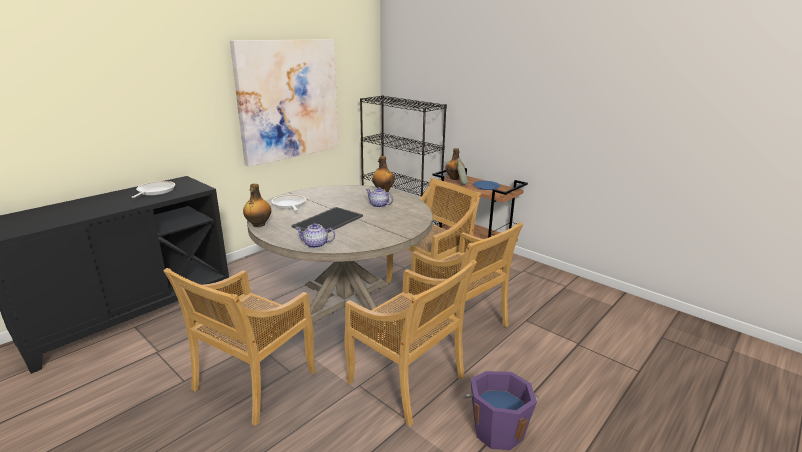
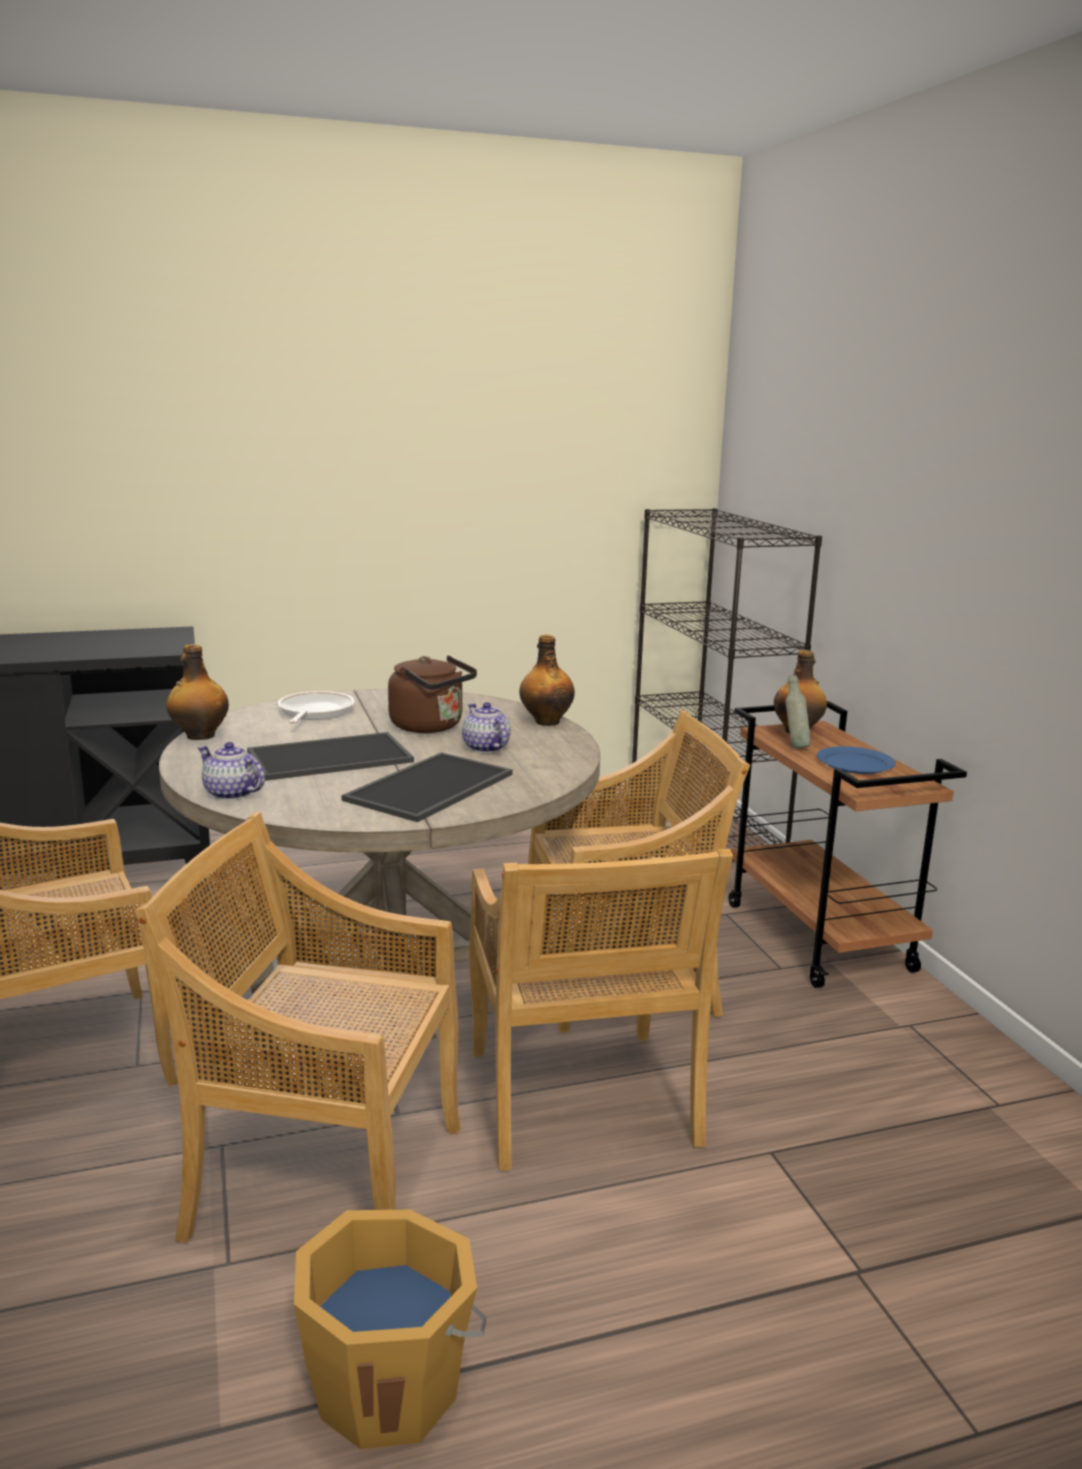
camera: 30 degrees right, 5 degrees down
(155, 191) = (97, 642): frying pan -> none
(288, 100) = (450, 496): picture -> none
(345, 201) = (430, 727): none -> brown kettle
(385, 224) = (431, 788): none -> tray
(407, 381) = (322, 1179): beige chair -> beige chair turned 120 degrees clockwise
(497, 429) = (390, 1384): purple bucket -> orange bucket

